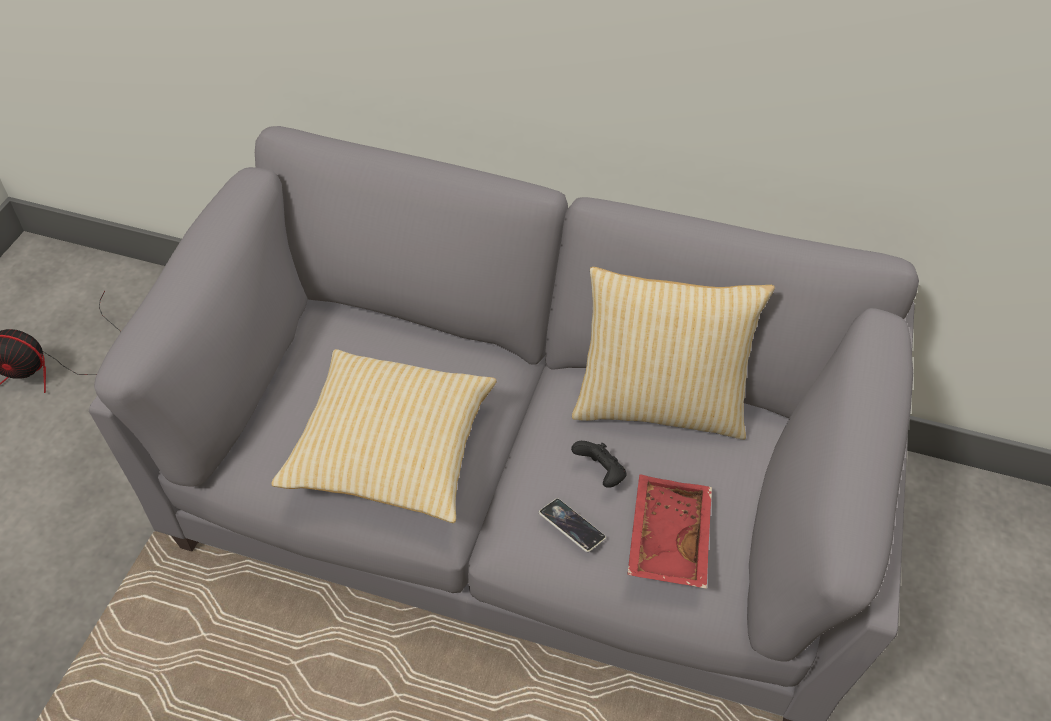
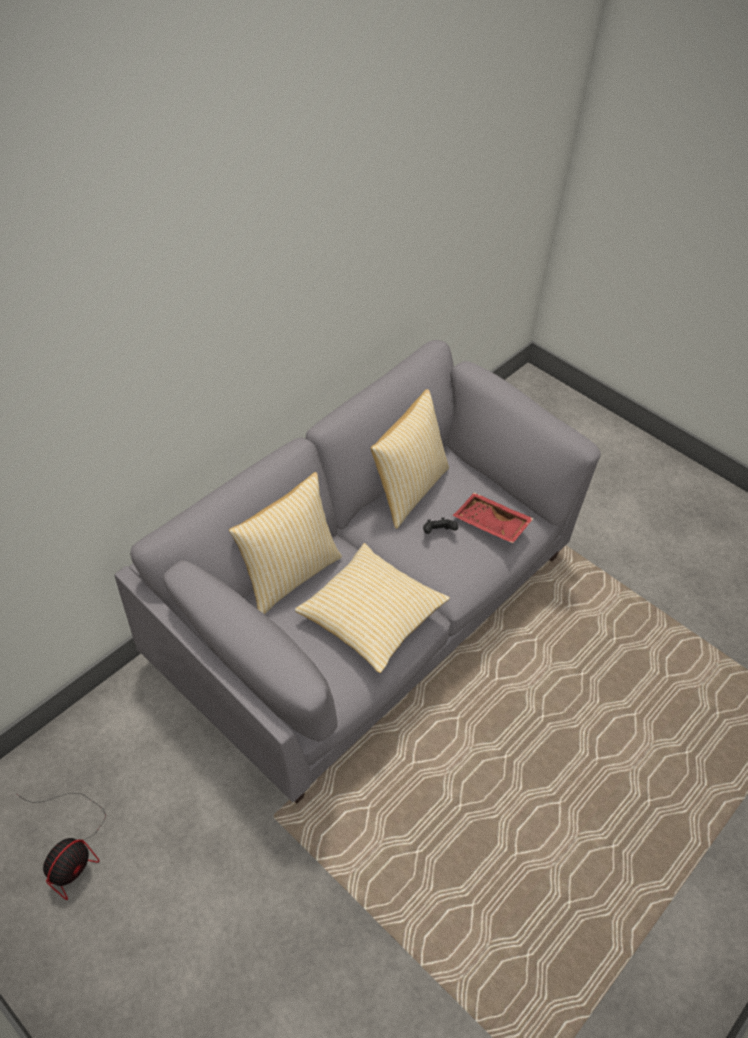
camera: 65 degrees left, 0 degrees up
(413, 334) = (289, 575): none -> pillow
(571, 527) = (463, 559): phone -> none

